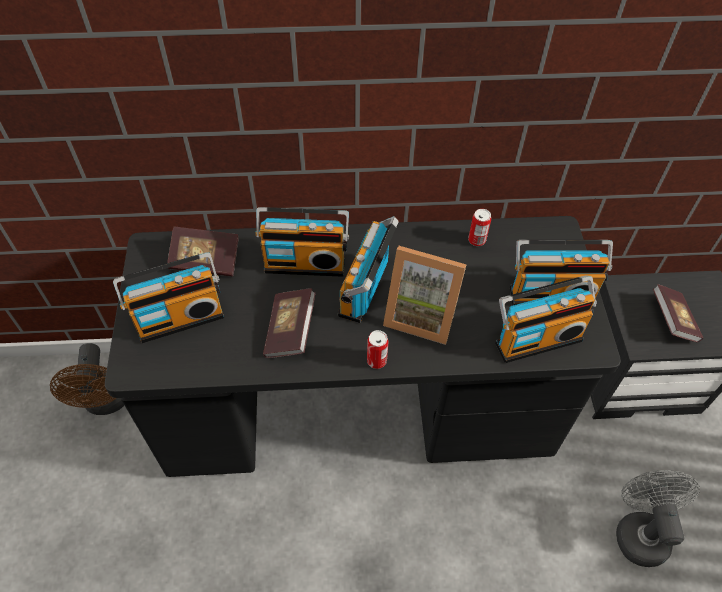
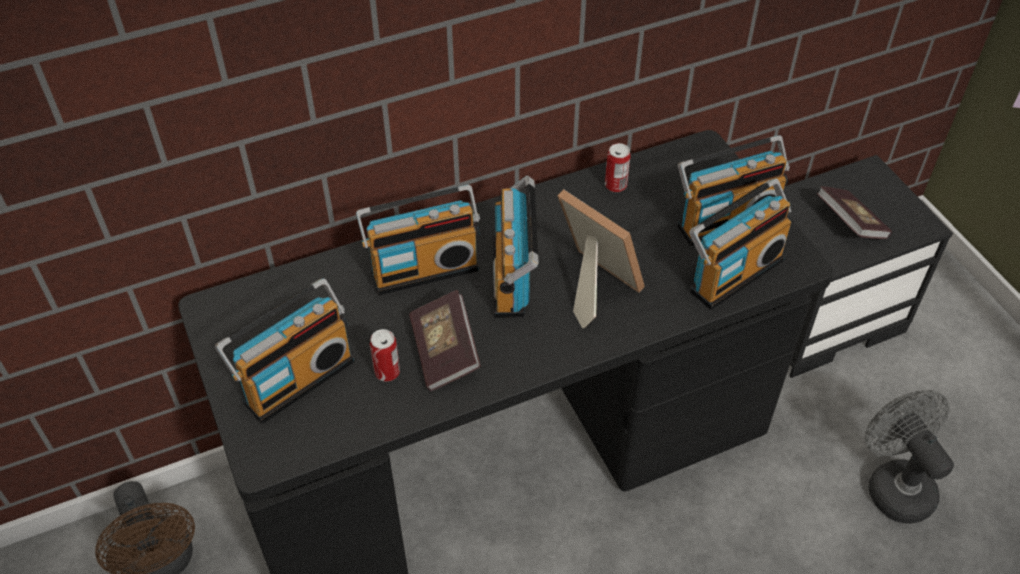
camera: 20 degrees left, 5 degrees down
(205, 261) = (295, 303): book -> none
(376, 360) = (564, 352): can -> can (387, 372)
(421, 314) = (591, 286): picture frame -> picture frame turned 135 degrees counterclockwise

